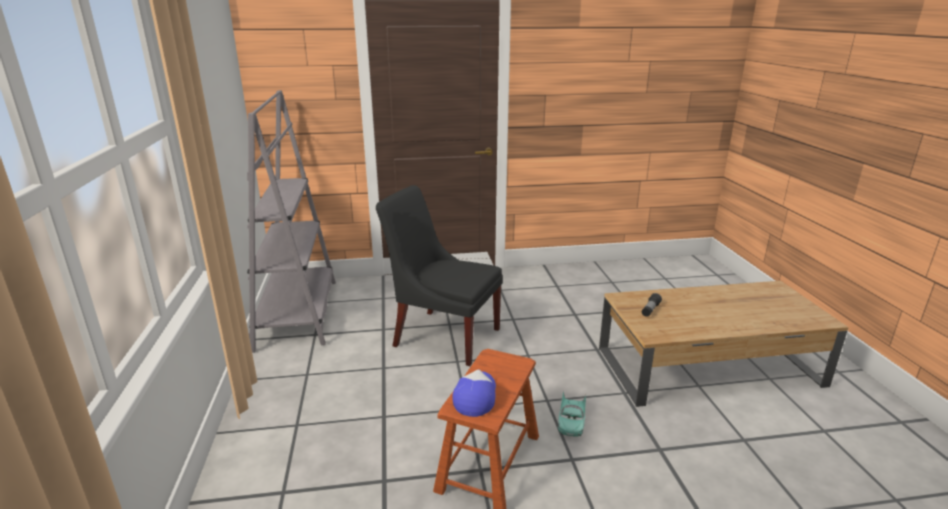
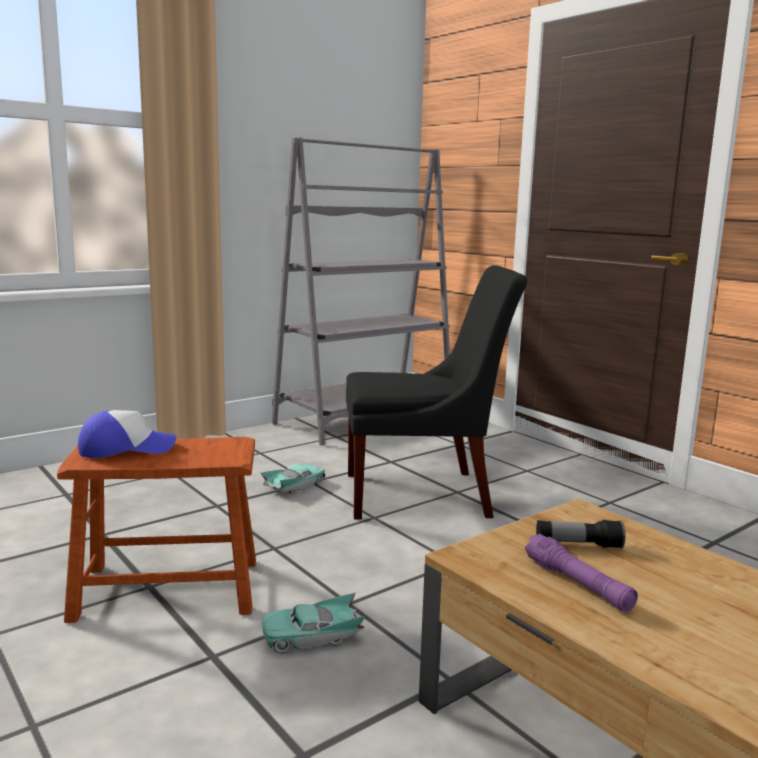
camera: 60 degrees right, 10 degrees down
(385, 376) = (295, 486): none -> turquoise toy car
(443, 335) = (424, 495): black chair -> black chair turned 90 degrees clockwise
(682, 322) = (577, 584): none -> purple flashlight

